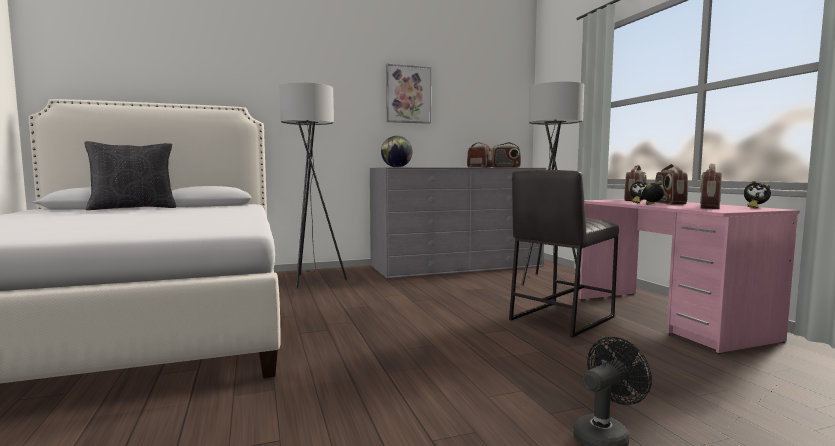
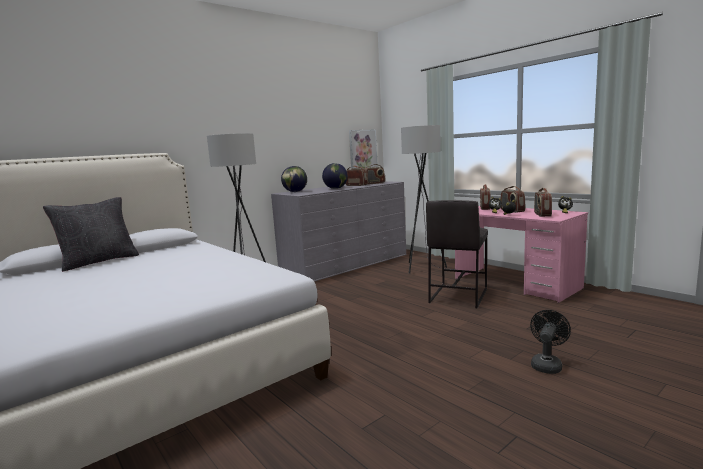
camera: 20 degrees left, 5 degrees up
(408, 94) = (294, 129): picture -> picture (362, 150)
(447, 167) = (335, 188): none -> globe

